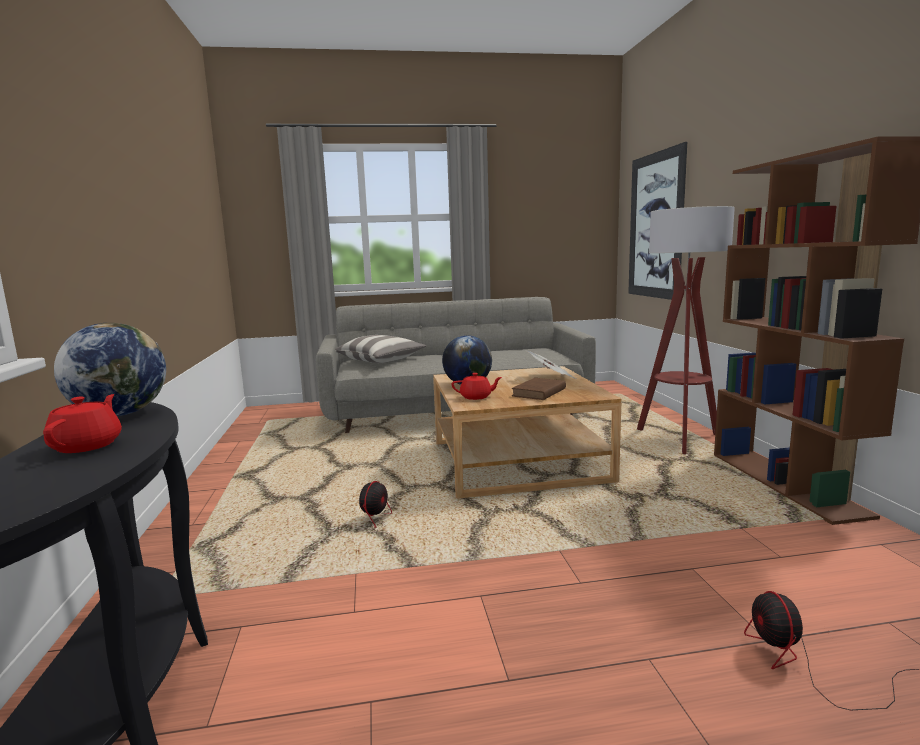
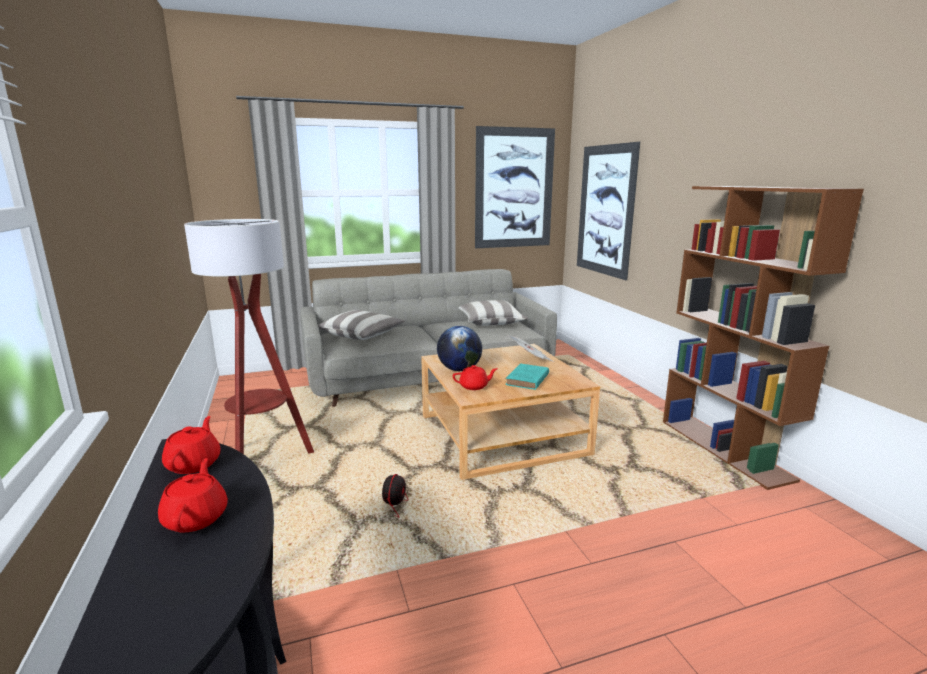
camera: 10 degrees left, 5 degrees up
(120, 414) = (194, 463): globe -> red teapot
(523, 351) = (490, 322): none -> pillow
(538, 393) = (527, 380): brown book -> turquoise book
(556, 211) = (514, 188): none -> picture
(679, 439) = (630, 405): floor lamp -> floor lamp (264, 462)
(805, 665) = (777, 627): fan -> none

